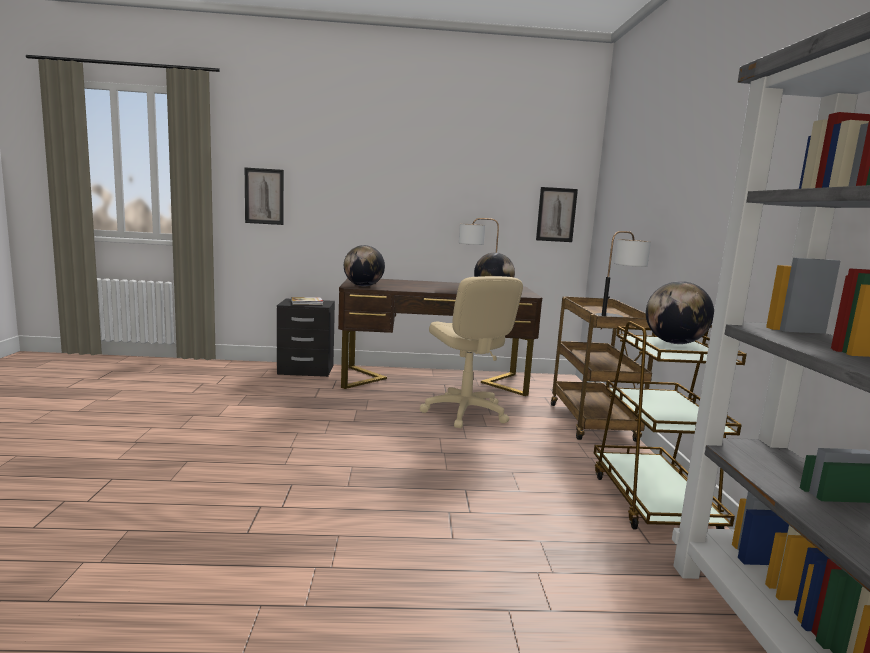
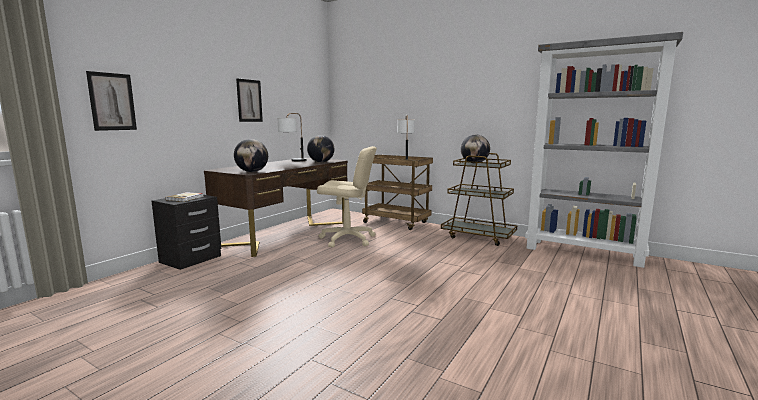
camera: 55 degrees left, 0 degrees up
(556, 214) = (314, 109): picture -> picture (249, 100)

